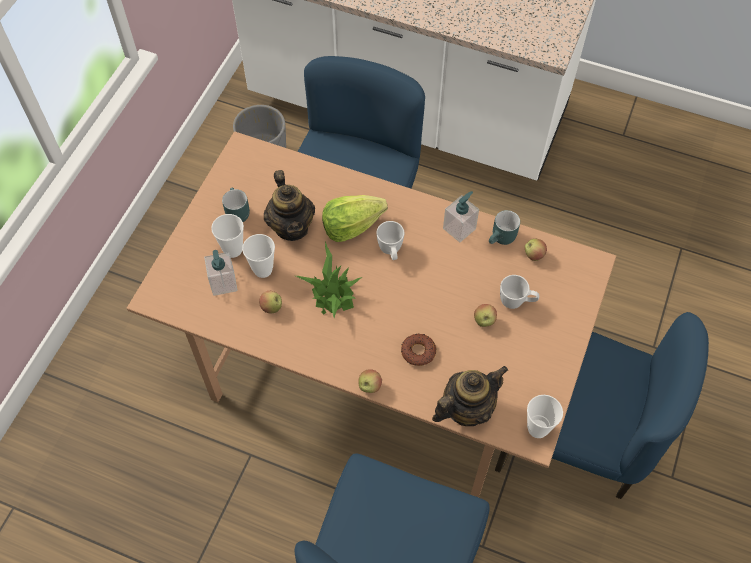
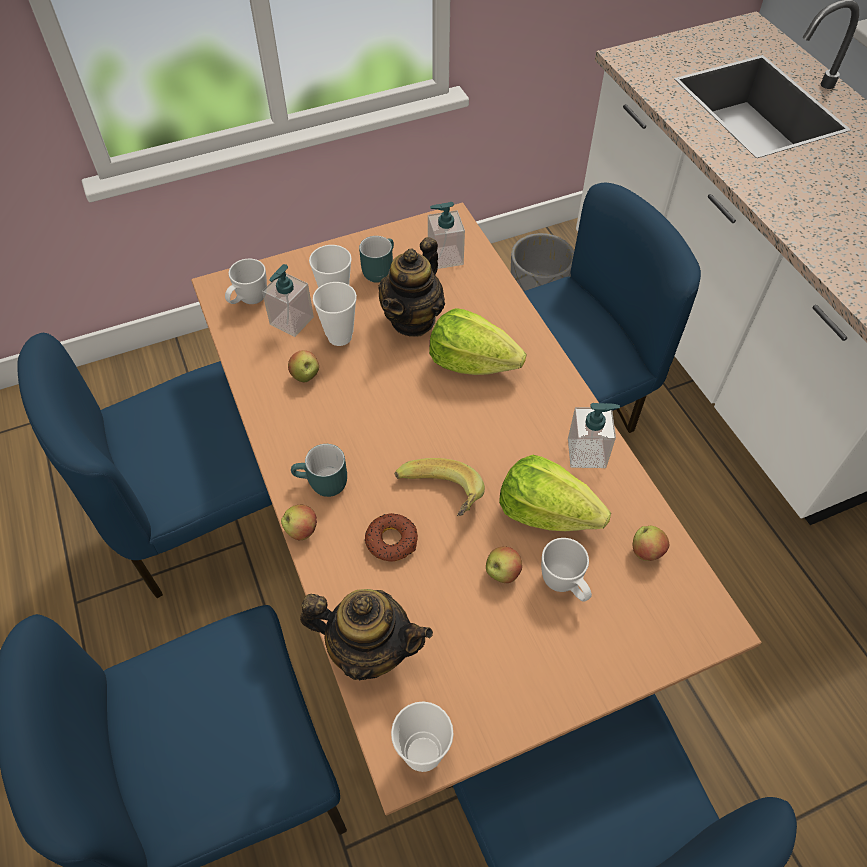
camera: 45 degrees right, 5 degrees down
(216, 462) = (209, 522): none -> blue chair
(265, 174) = (445, 257): none -> soap dispenser
(333, 292) = (378, 409): potted plant -> none
(391, 252) = (483, 417): white mug -> white mug (248, 301)
(418, 313) = (439, 501): none -> banana
(472, 275) = (546, 512): none -> lettuce
(502, 239) = (626, 503): turquoise mug -> turquoise mug (322, 485)

